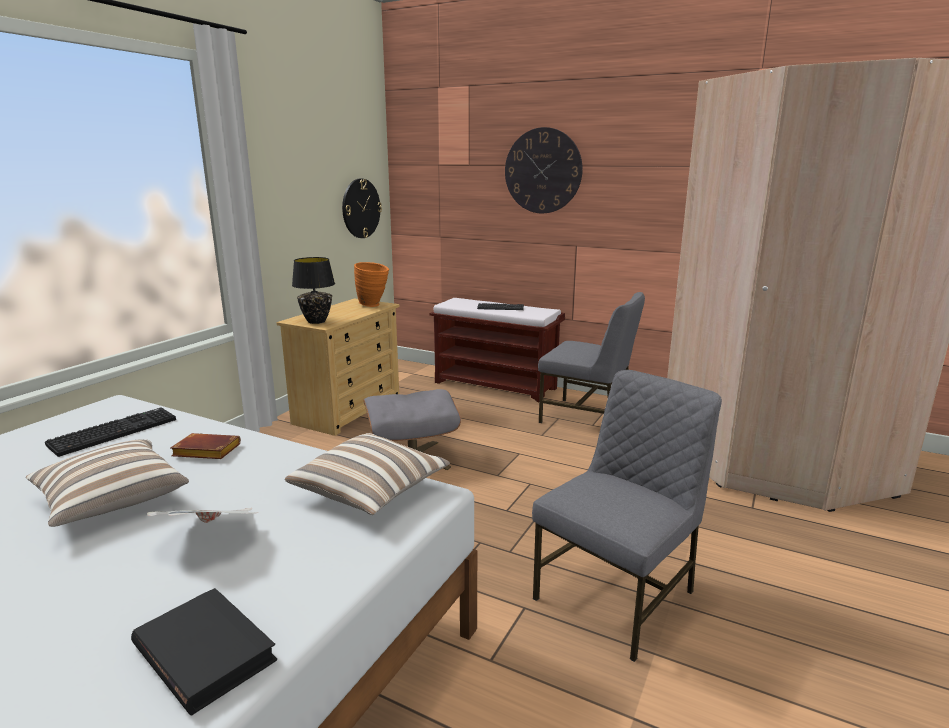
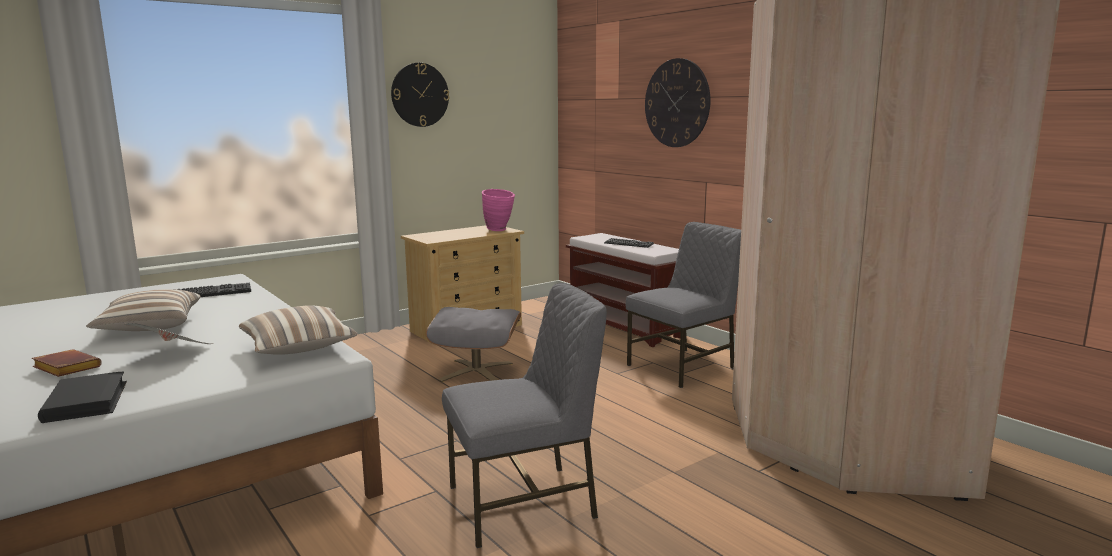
camera: 25 degrees right, 5 degrees down
(204, 452) = (238, 311): brown book -> brown book (65, 368)
(316, 321) = (430, 237): black table lamp -> none
(361, 208) = (519, 141): wall clock -> wall clock (420, 95)
(373, 305) = (499, 230): orange vase -> pink vase
(587, 418) = (683, 366): grey chair -> grey chair turned 90 degrees counterclockwise

